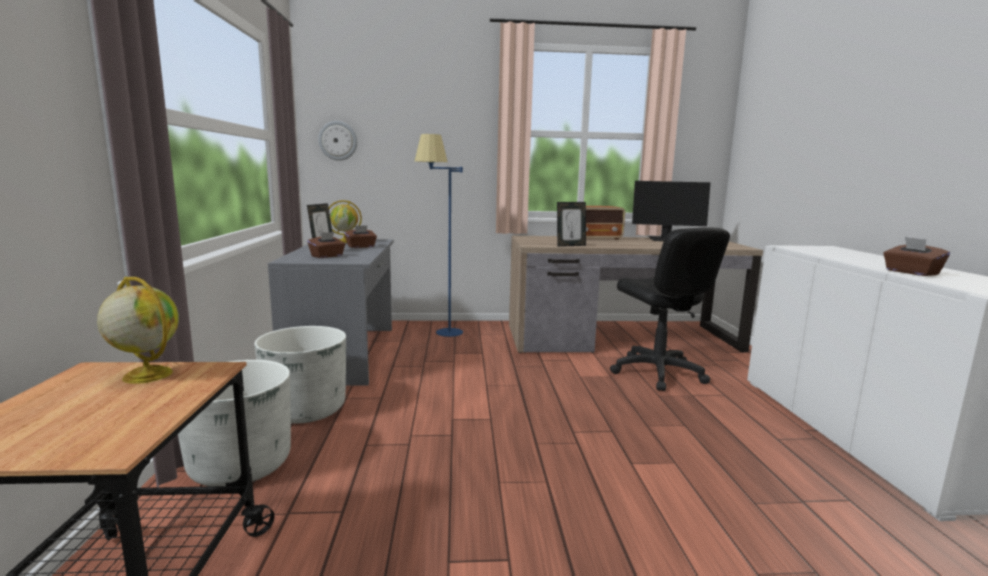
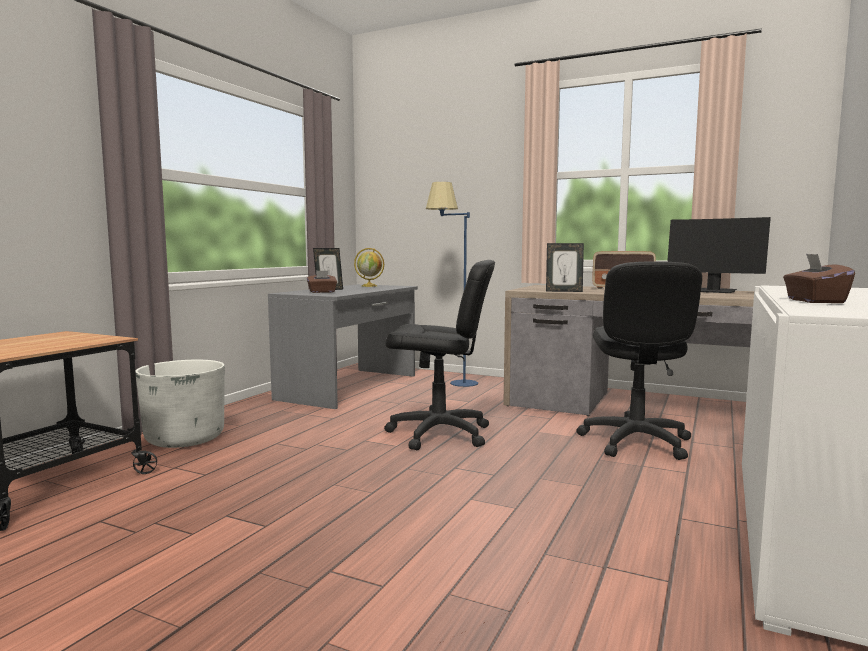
camera: 30 degrees right, 5 degrees down
(146, 375) = (78, 337): globe -> none
(306, 409) = (269, 416): white planter -> none
(338, 140) = (385, 196): wall clock -> none
(361, 247) = (370, 288): brown tissue box -> none
(508, 396) = (439, 434): none -> black office chair

